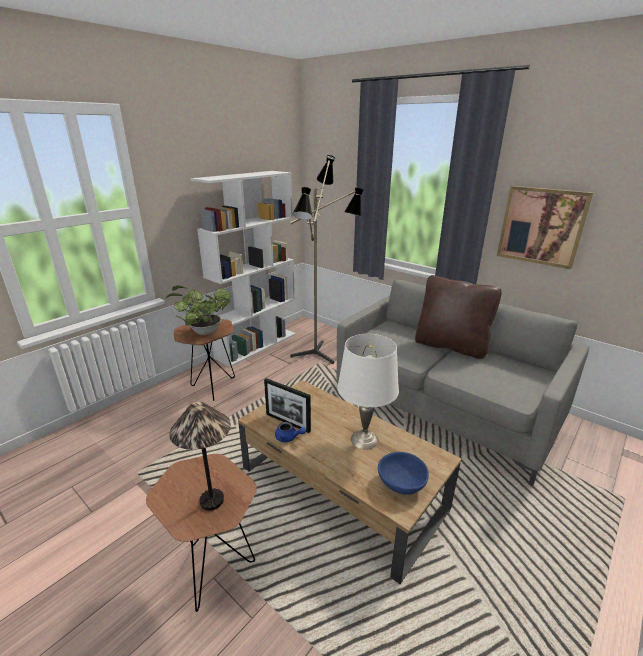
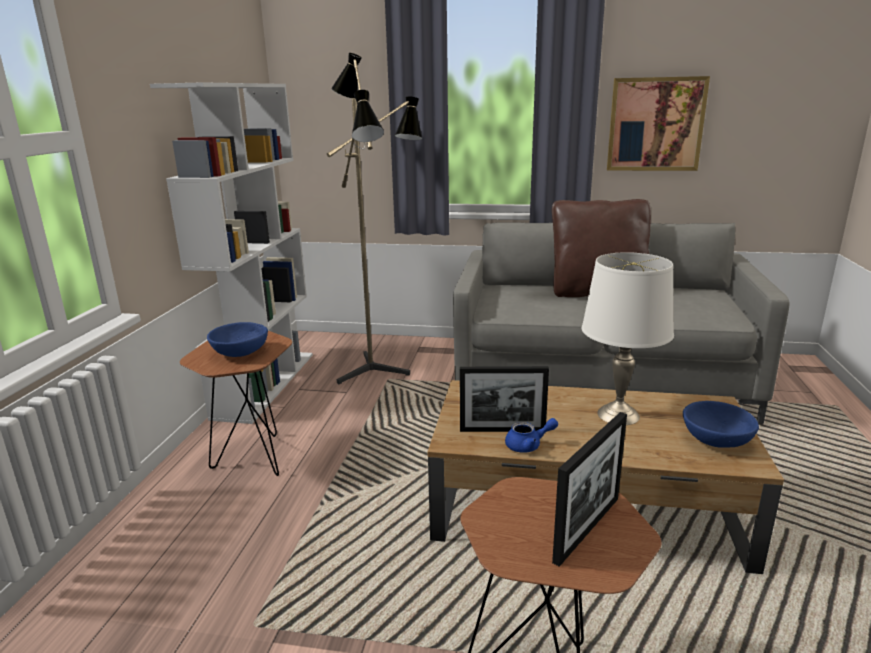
camera: 30 degrees left, 5 degrees down
(203, 332) = (241, 353): potted plant -> blue bowl
(212, 500) = (587, 529): table lamp -> picture frame

